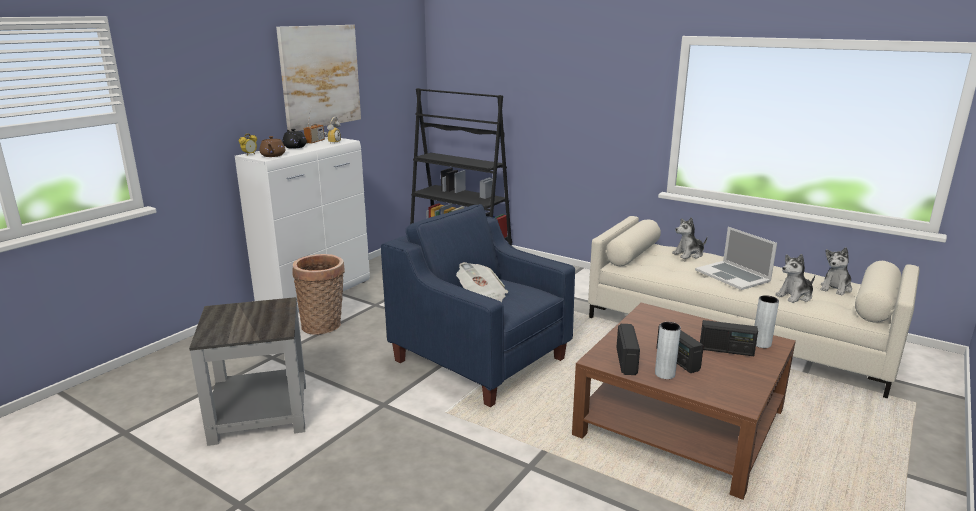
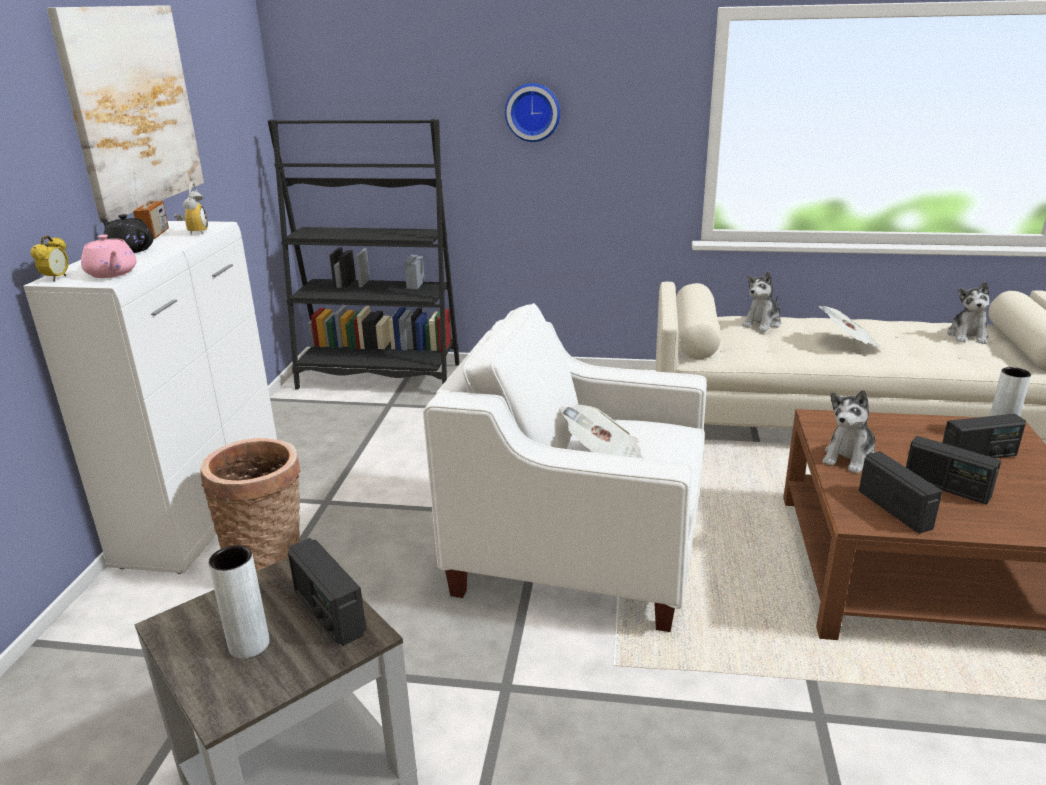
camera: 25 degrees left, 5 degrees up
(273, 155) = (112, 274): brown teapot -> pink teapot
(276, 320) = (328, 612): none -> radio
(480, 359) = (577, 552): blue armchair -> white armchair
(565, 95) = (533, 112): none -> wall clock
(664, 374) = (962, 516): grey vase -> grey vase (249, 644)
(732, 275) = (849, 343): laptop -> newspaper
(795, 296) = (944, 357): plush toy -> plush toy (849, 457)

